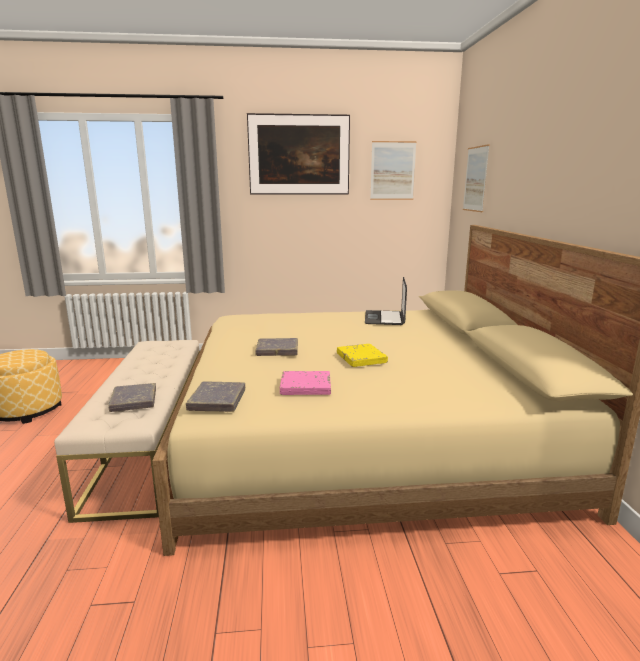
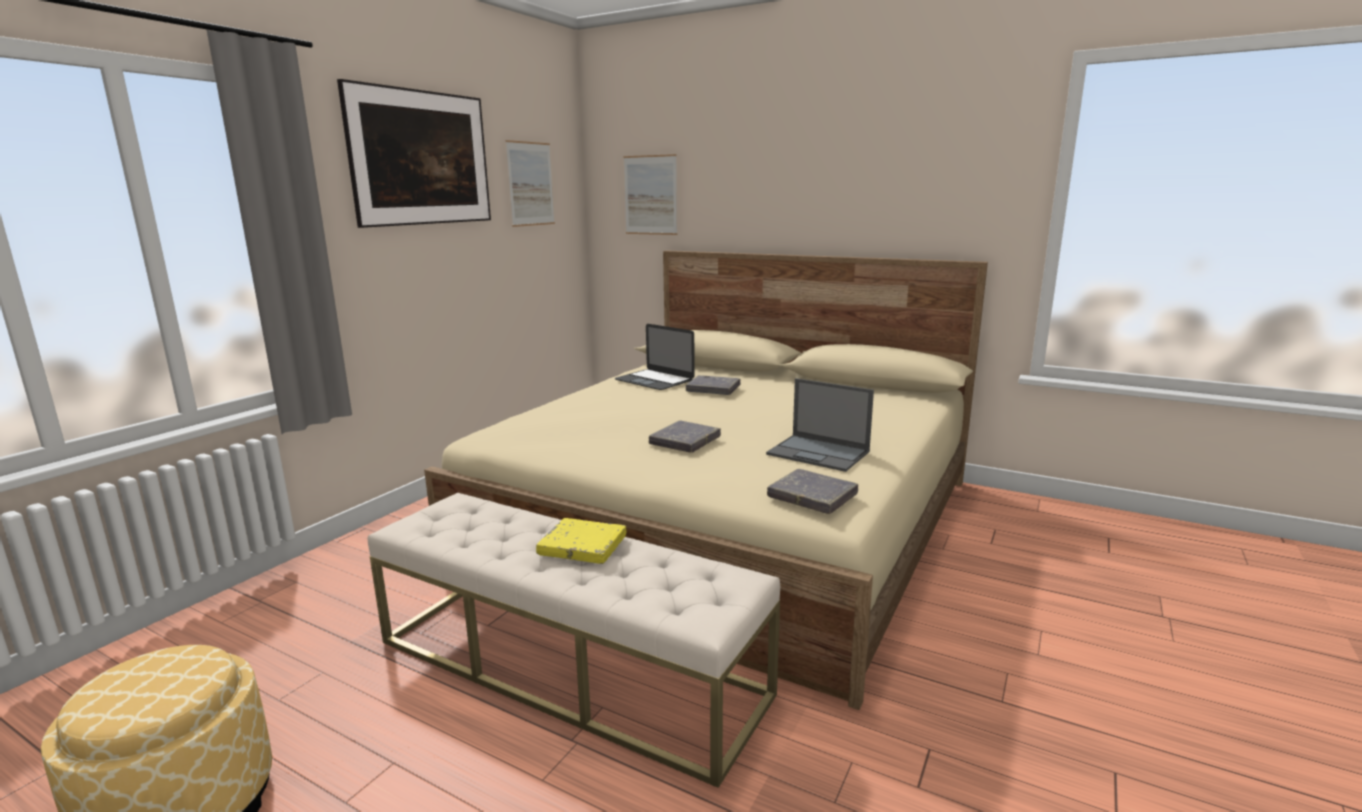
camera: 55 degrees left, 0 degrees up
(133, 401) = (660, 570): grey book -> grey book (713, 389)
(305, 387) = (819, 453): pink book -> laptop
(361, 358) = (770, 417): yellow book -> yellow book (583, 546)

